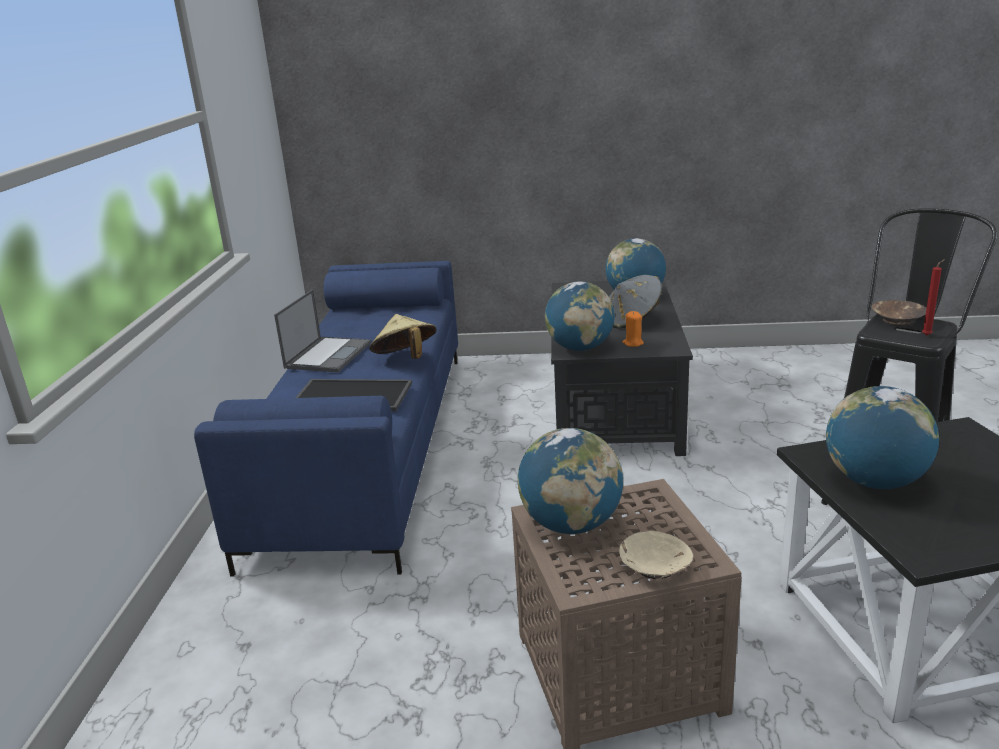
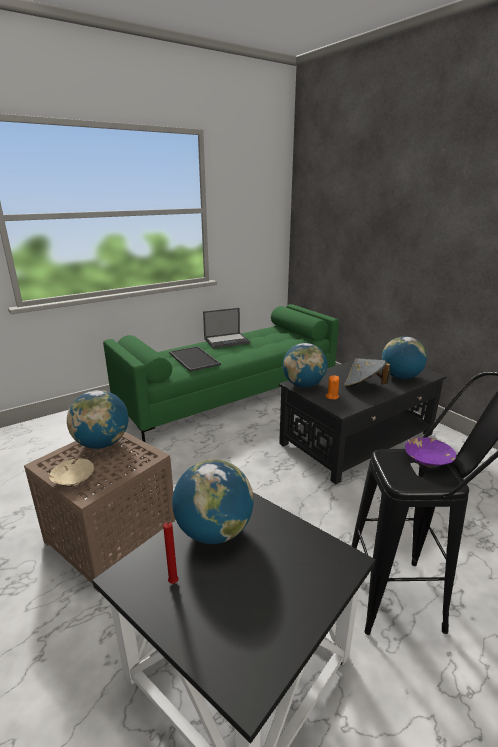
camera: 50 degrees right, 0 degrees up
(367, 446) = (231, 392): blue sofa -> green sofa
(405, 359) = (243, 355): beige hat -> none
(897, 320) = (428, 460): brown bowl -> purple bowl
(928, 335) = (418, 480): red candle -> red candle (174, 583)

